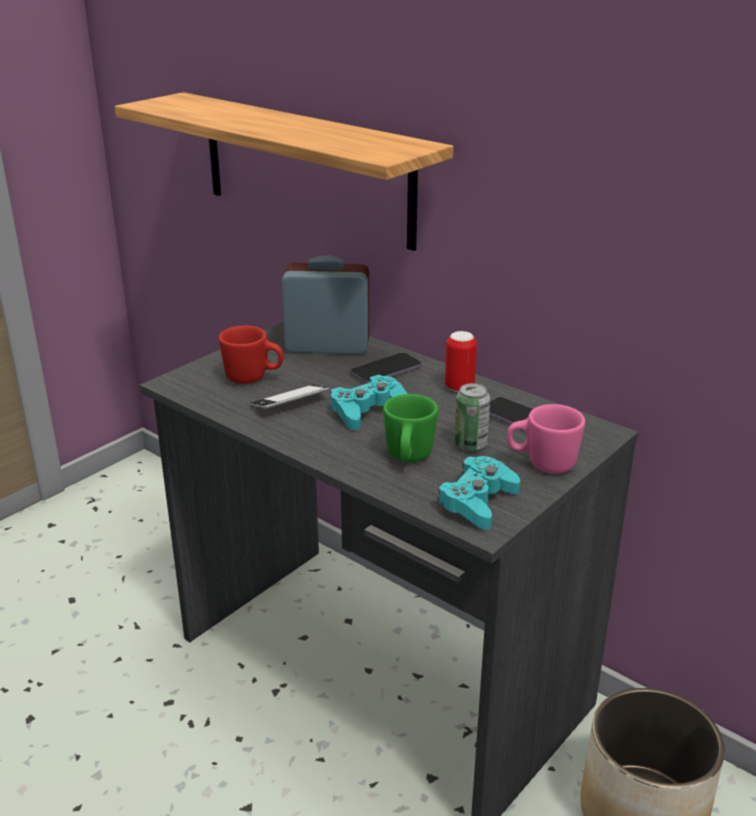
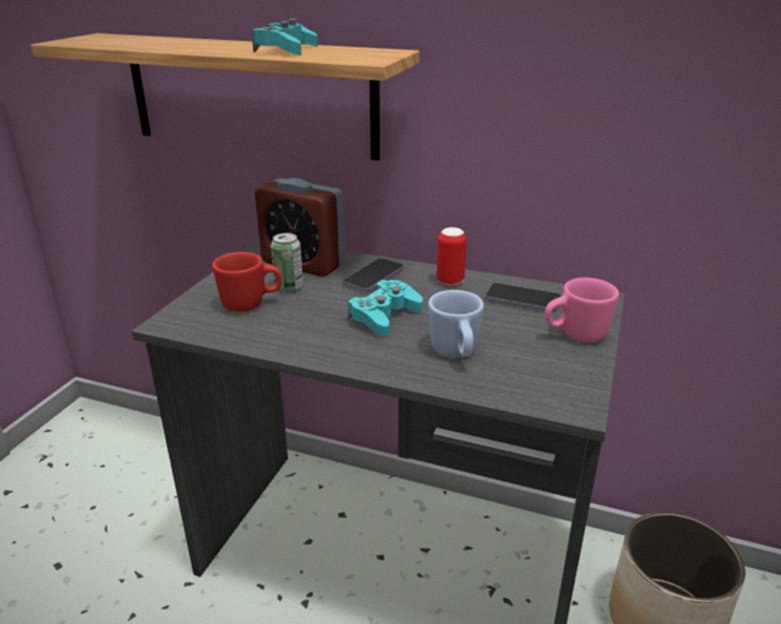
camera: 20 degrees left, 0 degrees up
(289, 403) = (303, 322): phone -> none
(327, 346) = (303, 263): alarm clock -> alarm clock turned 135 degrees counterclockwise
(408, 458) = (456, 354): green mug -> blue mug
(470, 445) = (501, 330): can -> can (289, 287)
(477, 501) = (551, 383): turquoise game controller -> turquoise game controller (286, 50)

